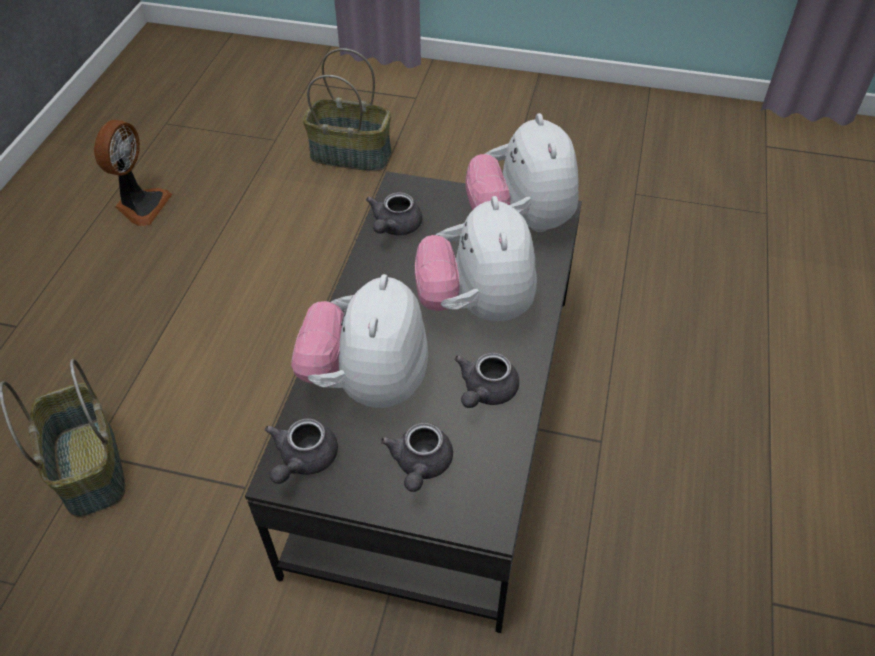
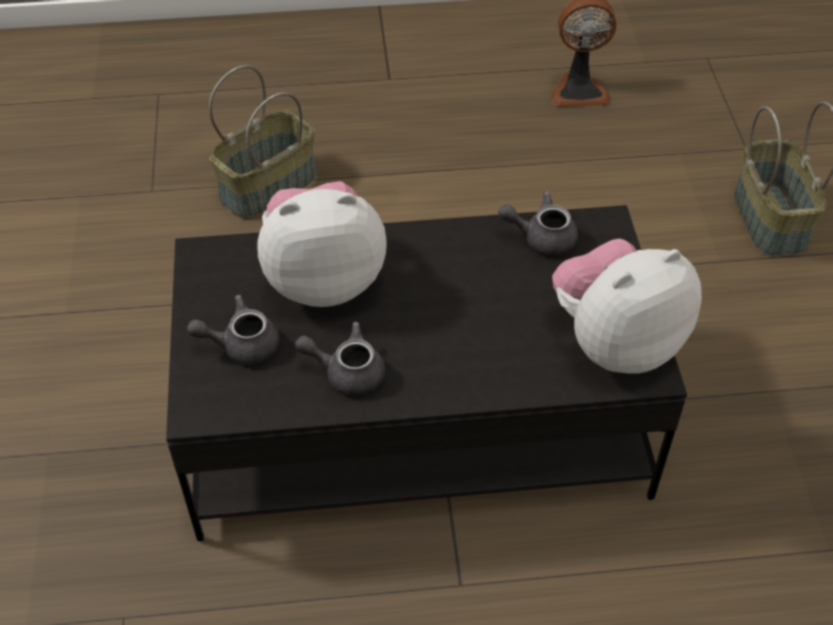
camera: 70 degrees right, 0 degrees up
(303, 460) = (221, 262): grey teapot -> none
(476, 305) = (460, 335): plush toy -> none

